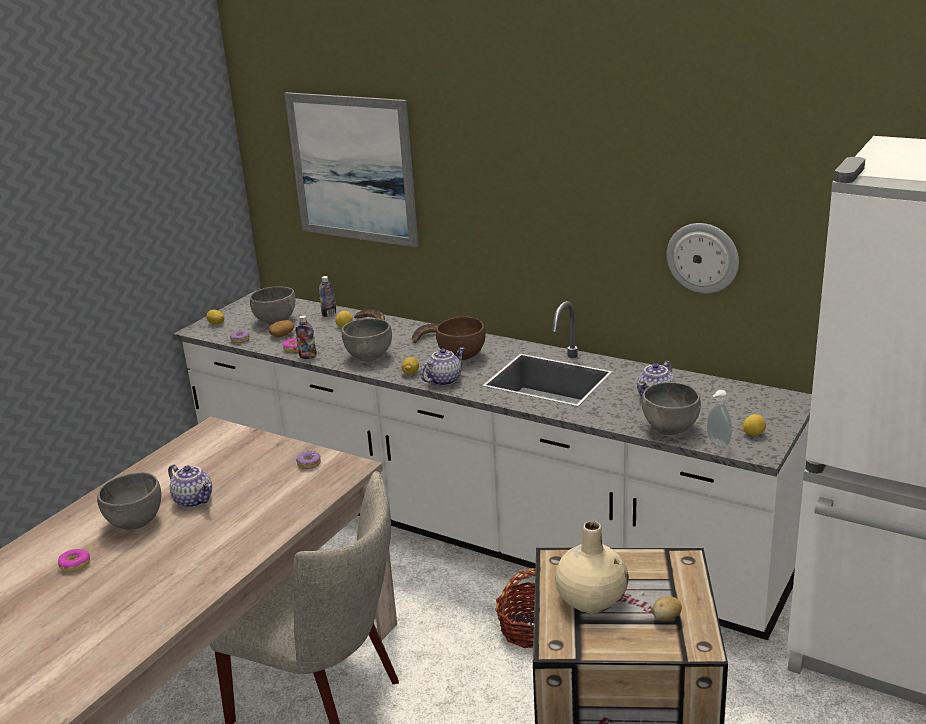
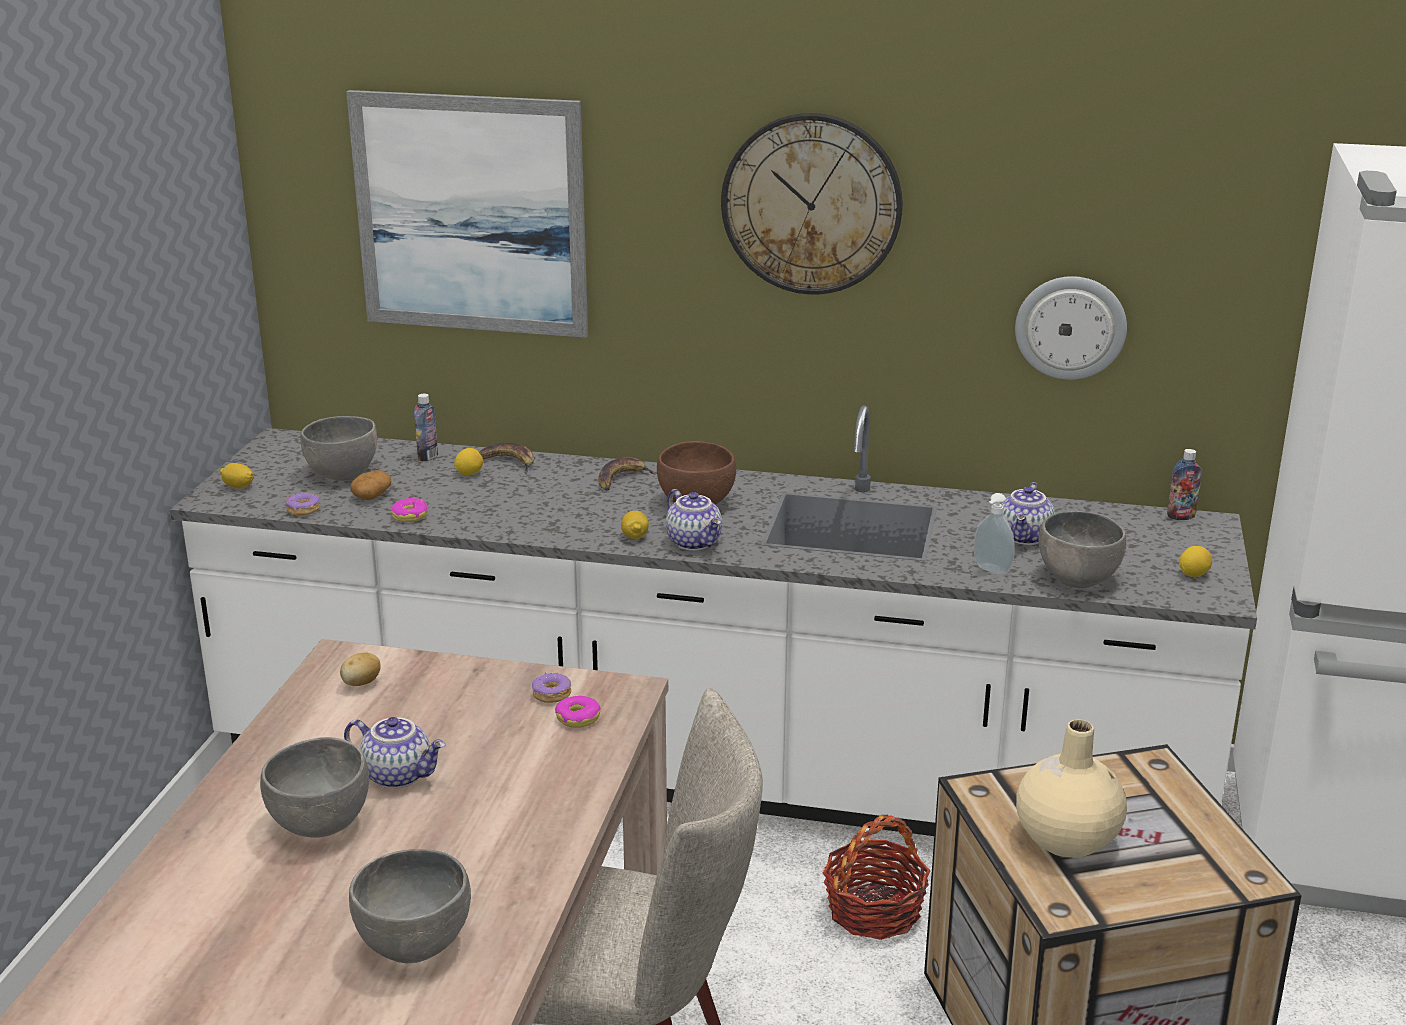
camera: 20 degrees left, 0 degrees up
(75, 564) = (263, 908): donut -> donut (578, 718)
(308, 357) = (444, 526): bottle -> bottle (1181, 516)
(368, 357) = (547, 518): grey bowl -> grey bowl (414, 946)
(444, 380) = (695, 542): teapot -> teapot turned 120 degrees clockwise
(539, 168) = (811, 204): none -> wall clock
(666, 618) = (1183, 847): potato -> potato (361, 683)
(717, 443) = (1155, 592): soap dispenser -> soap dispenser (990, 570)

